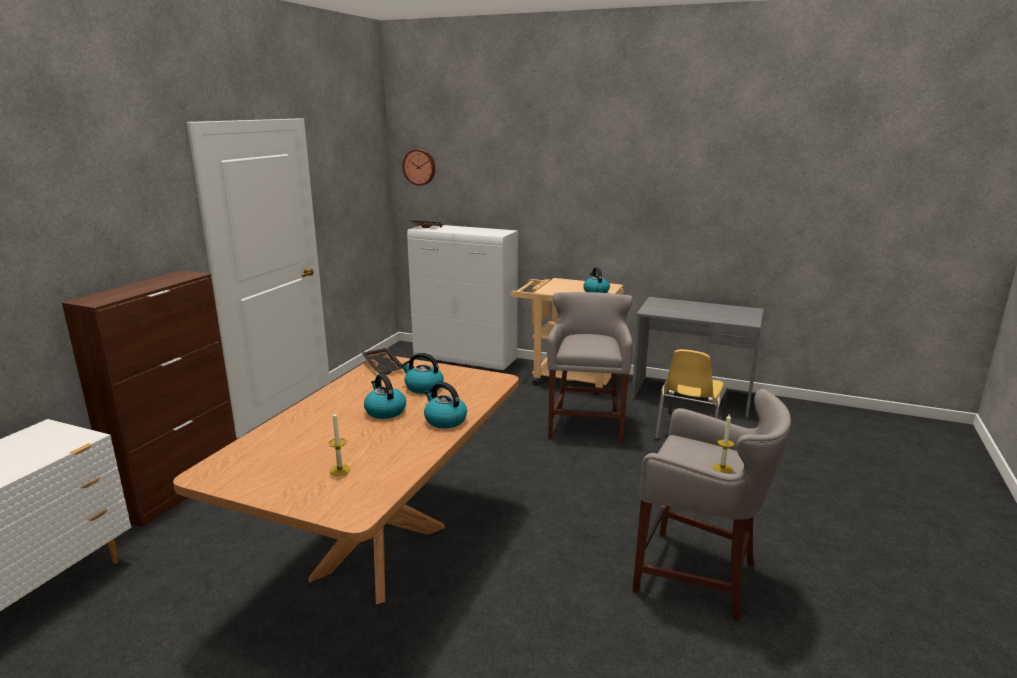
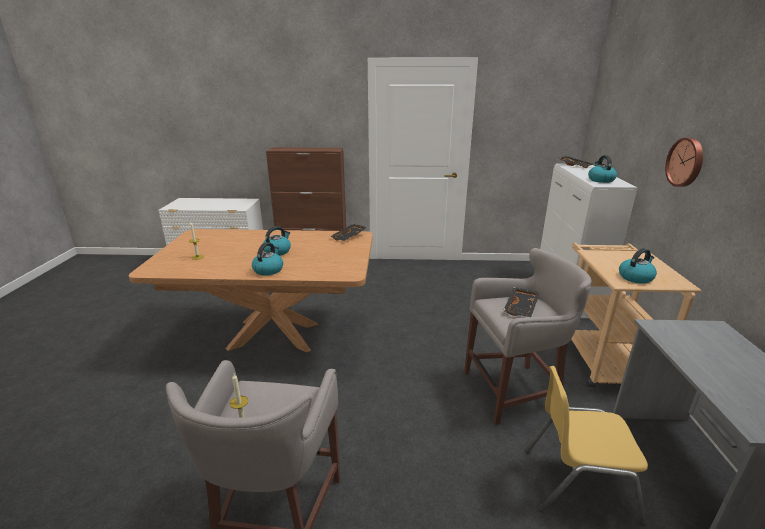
camera: 70 degrees right, 5 degrees up
(419, 167) = (603, 108): wall clock -> wall clock (686, 162)
(423, 387) = (320, 254): kettle -> kettle (600, 180)
(588, 341) = (522, 307): none -> black tray

